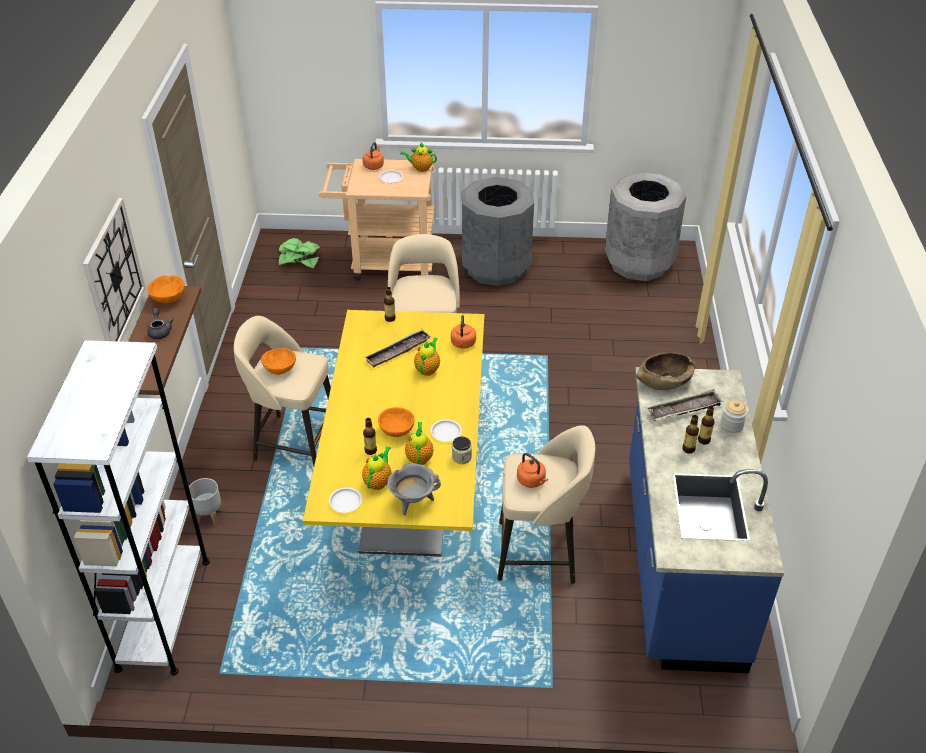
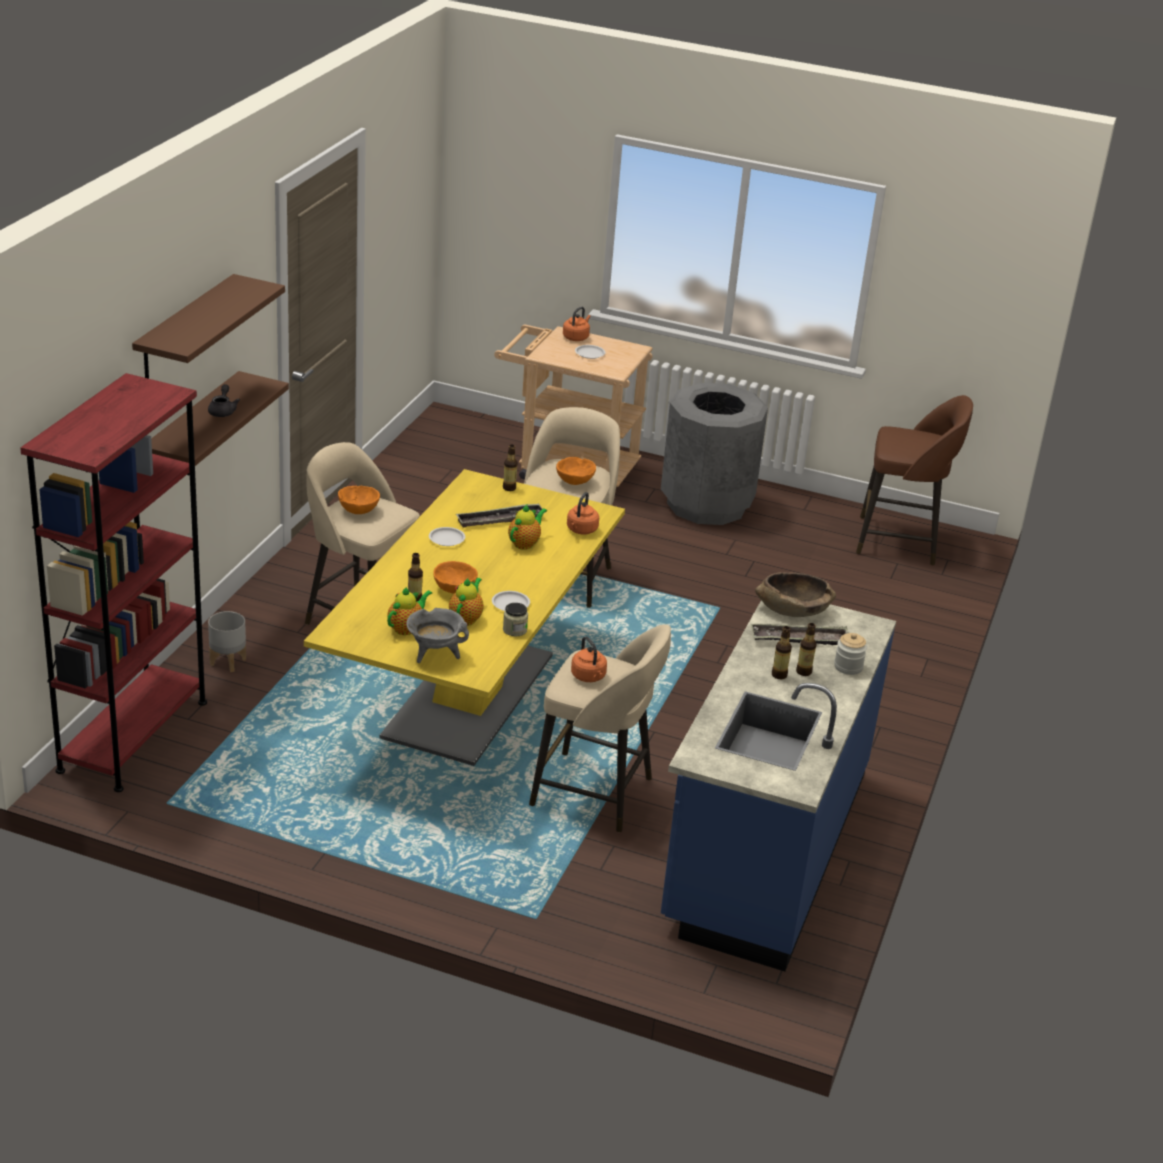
camera: 15 degrees right, 10 degrees down
(113, 276) = (185, 330): wall clock -> brown shelf
(164, 613) = (133, 736): white bookcase -> red bookcase
(168, 298) = (248, 386): orange bowl -> orange bowl (575, 481)
(299, 258) = (465, 441): potted plant -> none
(345, 502) = (360, 636): white plate -> white plate (447, 539)
(420, 168) = (632, 351): teapot -> none
(639, 263) = (900, 541): grey trash can -> brown stool

